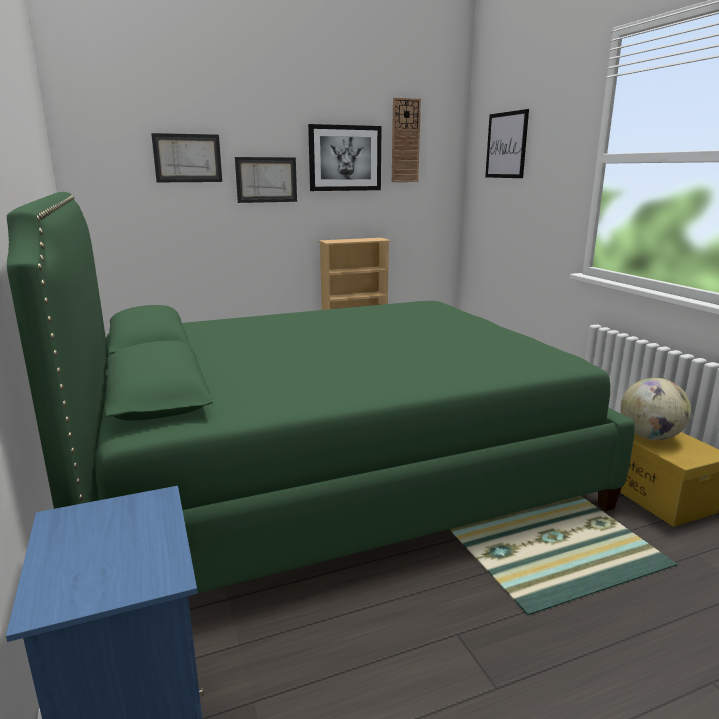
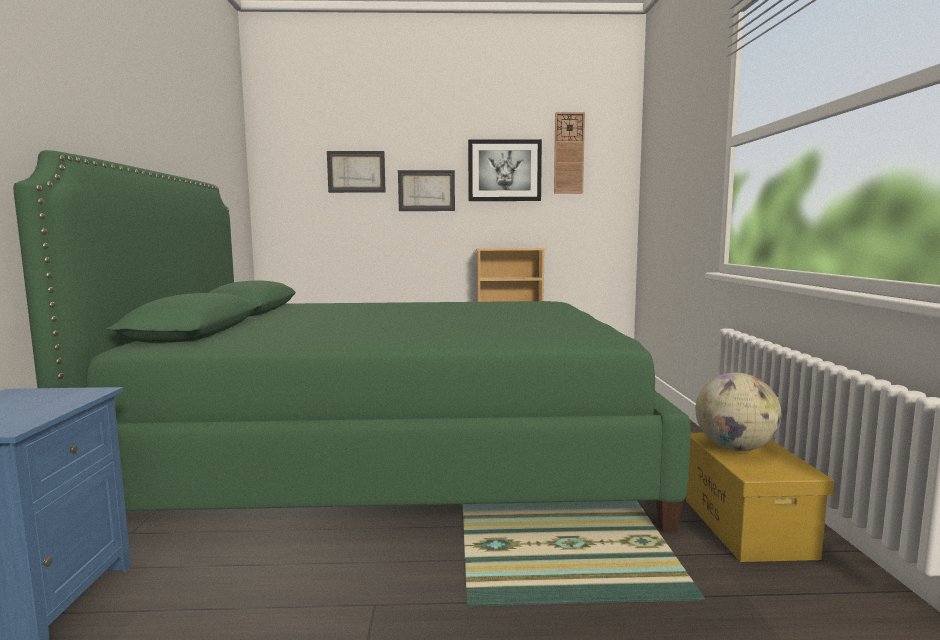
camera: 20 degrees right, 10 degrees down
(506, 145) = (665, 148): picture -> none

